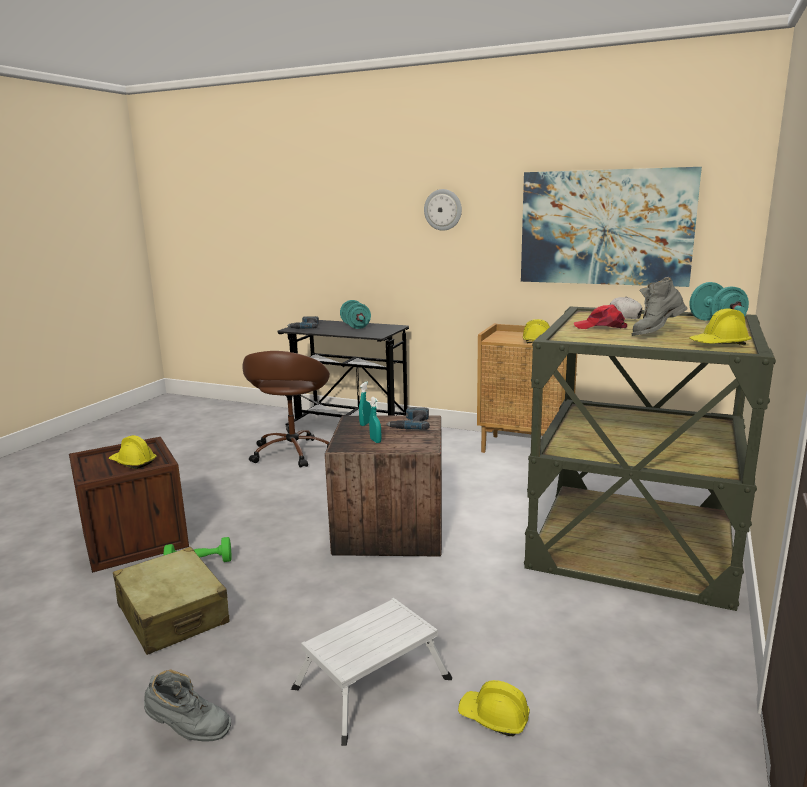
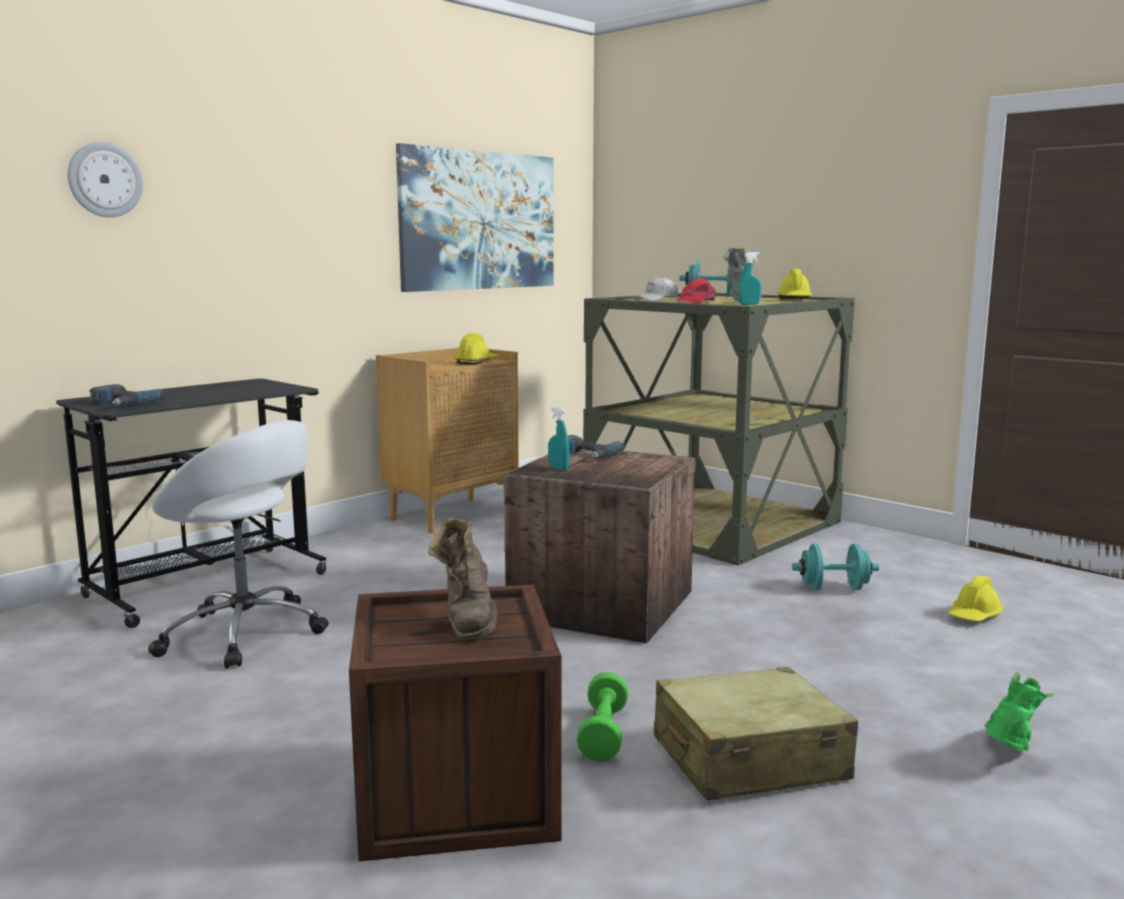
camera: 70 degrees left, 5 degrees down
(133, 462) = (468, 620): yellow hard hat -> brown boot
(188, 731) = (1008, 755): grey boot -> green boot
(291, 454) = (246, 634): brown office chair -> white office chair
(355, 326) = (199, 390): turquoise dumbbell -> turquoise dumbbell (833, 588)
(371, 684) = (925, 654): white step ladder -> none
(375, 441) = (631, 470): turquoise spray bottle -> turquoise spray bottle (749, 304)
(443, 209) = (293, 188): wall clock -> wall clock (105, 180)

